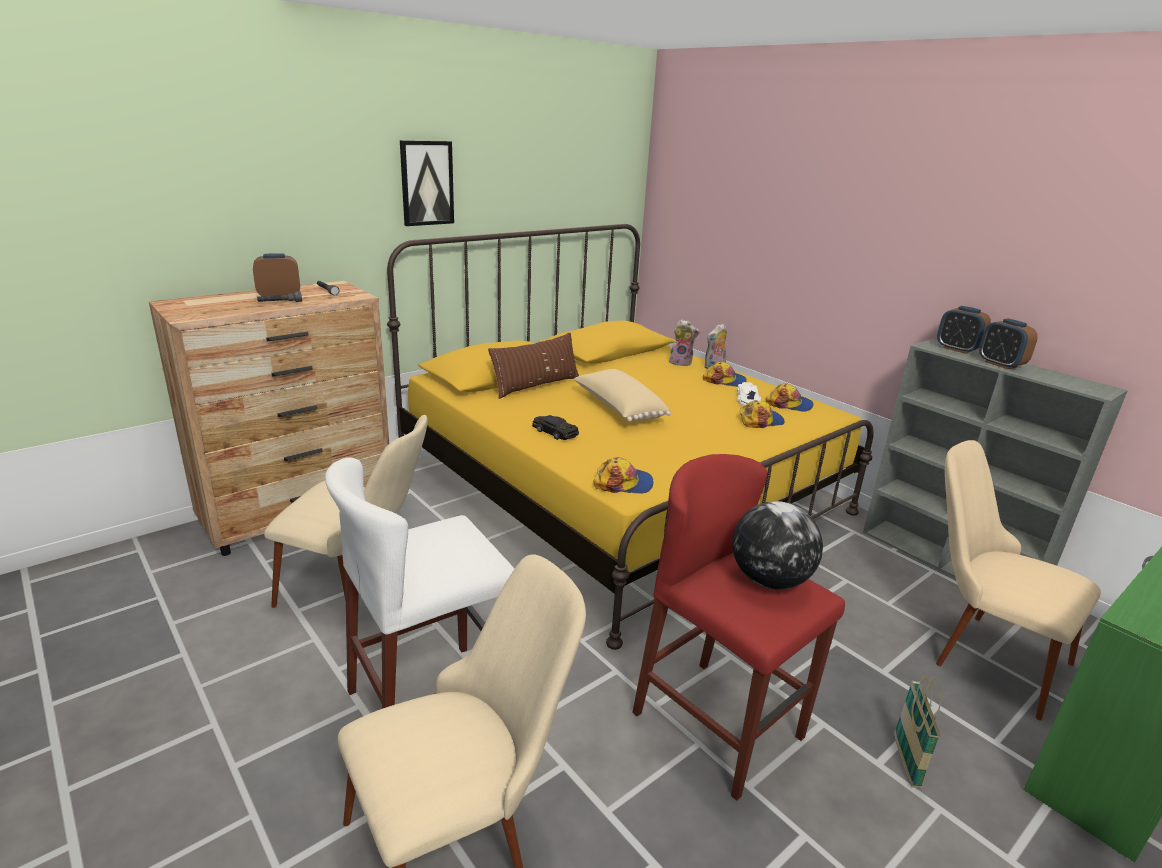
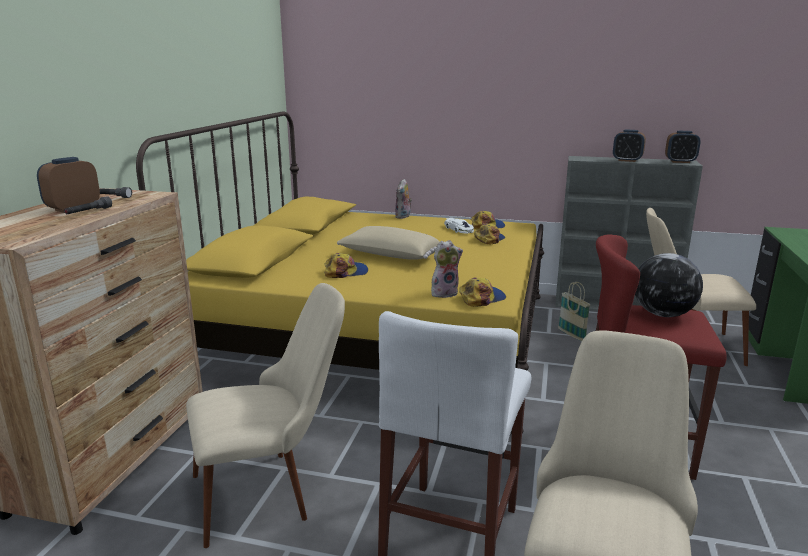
camera: 35 degrees left, 5 degrees down
(426, 183) = (149, 78): picture -> none
(536, 386) = (300, 259): brown pillow -> none
(554, 431) = (374, 283): black toy car -> none
(681, 362) = (376, 219): plush toy -> plush toy (444, 293)
(724, 380) = (424, 222): cap -> cap (346, 272)
(906, 761) = (730, 414): basket -> basket (571, 335)
(957, 349) = (592, 158): alarm clock -> alarm clock (680, 162)

